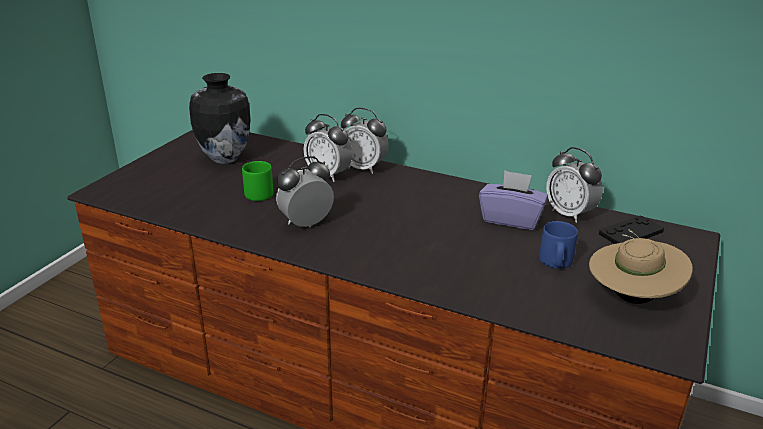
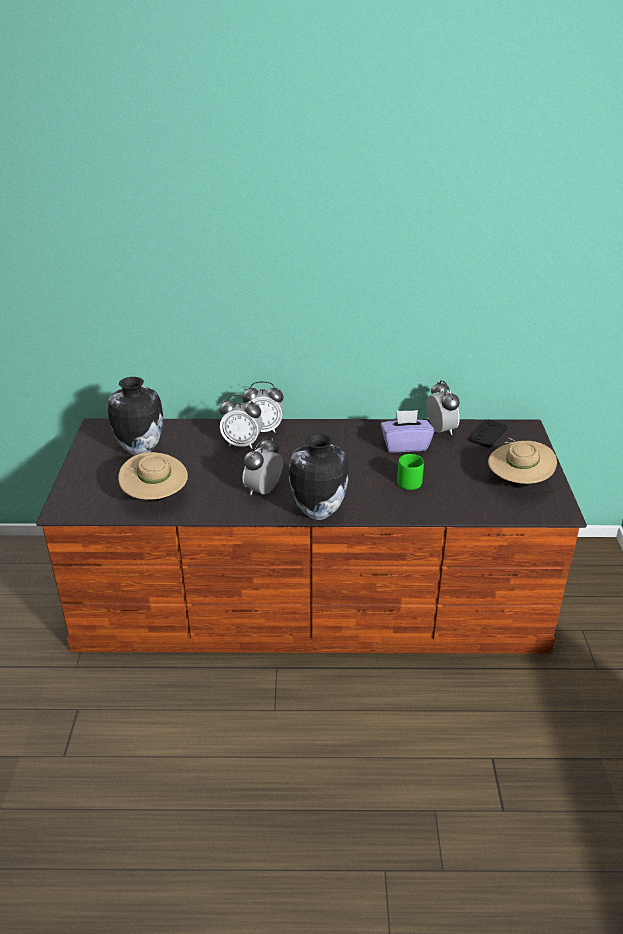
camera: 25 degrees left, 5 degrees up
(194, 202) = (156, 497): none -> beige hat
(259, 193) = (201, 474): green mug -> green mug (407, 481)
(343, 261) = (317, 512): none -> vase
(555, 262) = (457, 471): blue mug -> none
(569, 214) = (440, 430): alarm clock -> alarm clock turned 135 degrees counterclockwise

